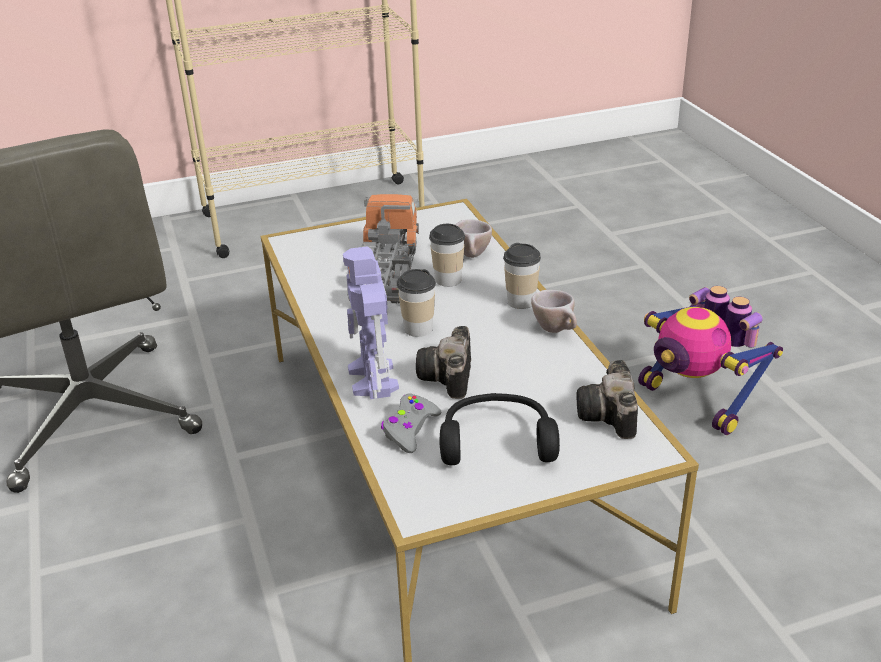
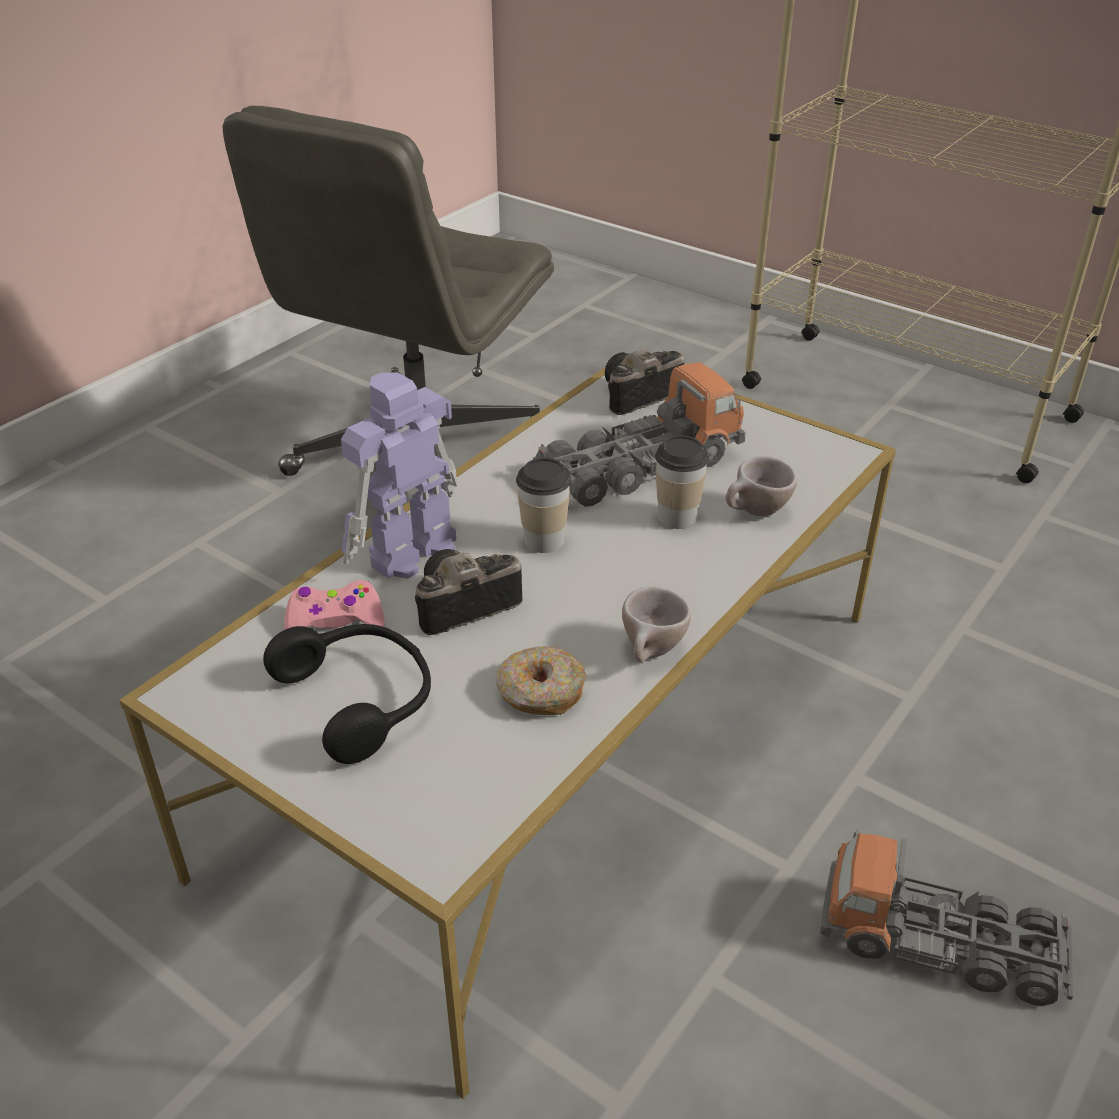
camera: 55 degrees right, 5 degrees up
(410, 429) = (334, 620): grey game controller -> pink game controller
(521, 301) = (690, 596): cup -> none
(552, 376) = (540, 692): none -> donut
(610, 417) = (488, 783): camera -> camera (635, 397)
(696, 402) = (940, 943): toy robot -> toy truck

